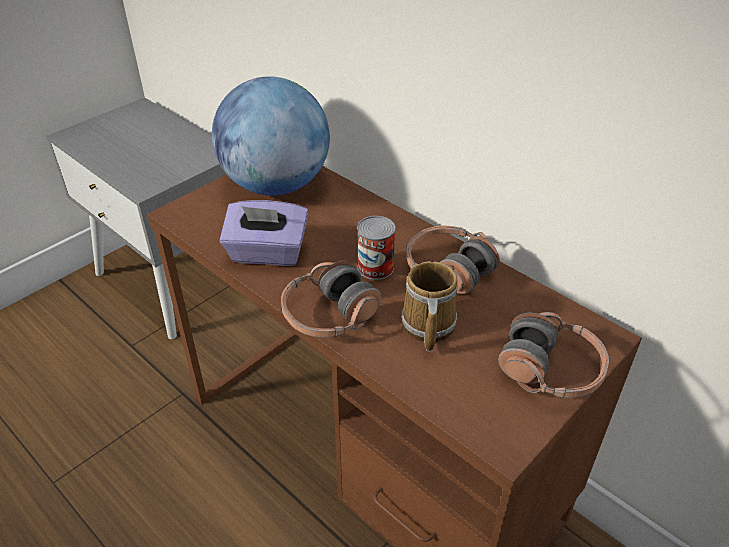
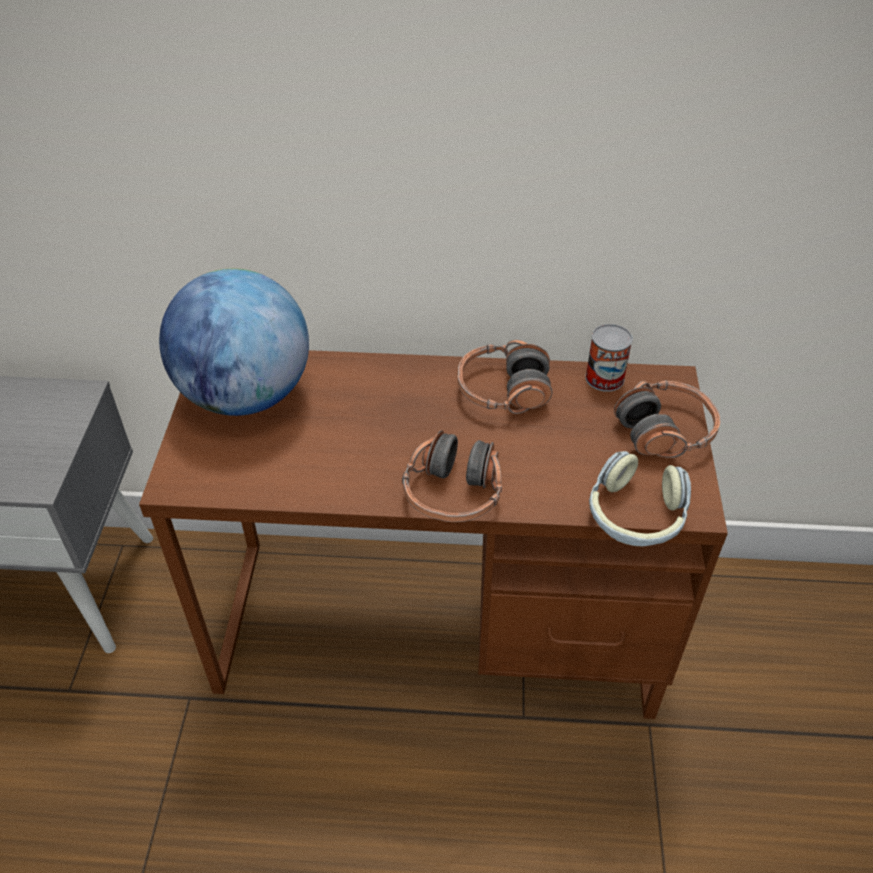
camera: 40 degrees left, 5 degrees up
(267, 253) = (326, 470): purple tissue box -> none
(375, 267) = (441, 425): can -> can (604, 378)
(426, 326) = (542, 452): mug -> none
(446, 416) = (635, 516): none -> headphones

